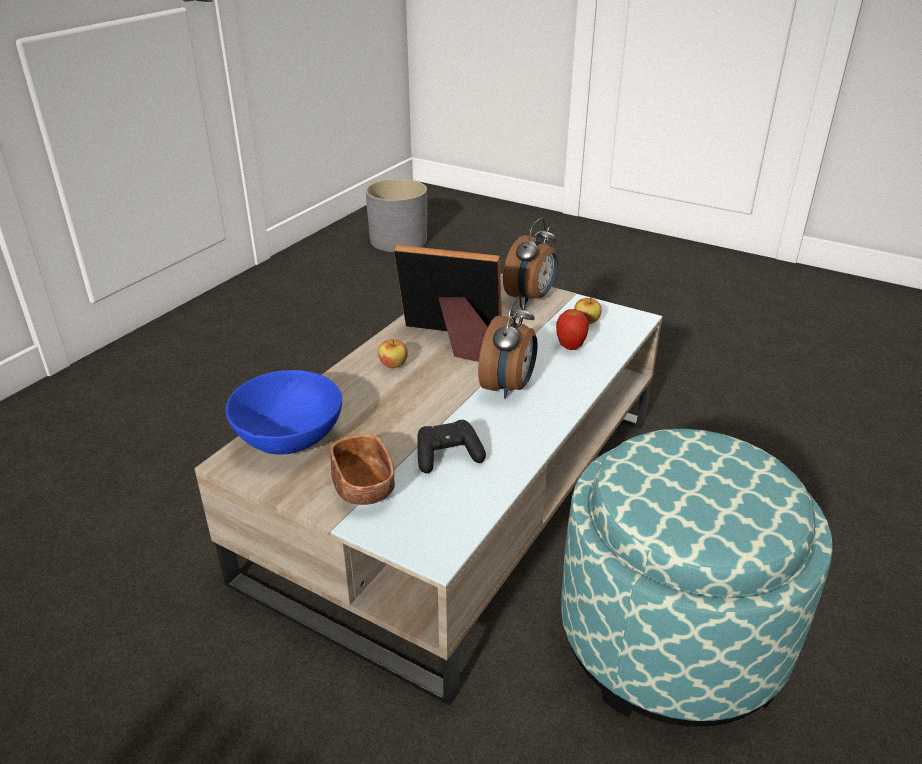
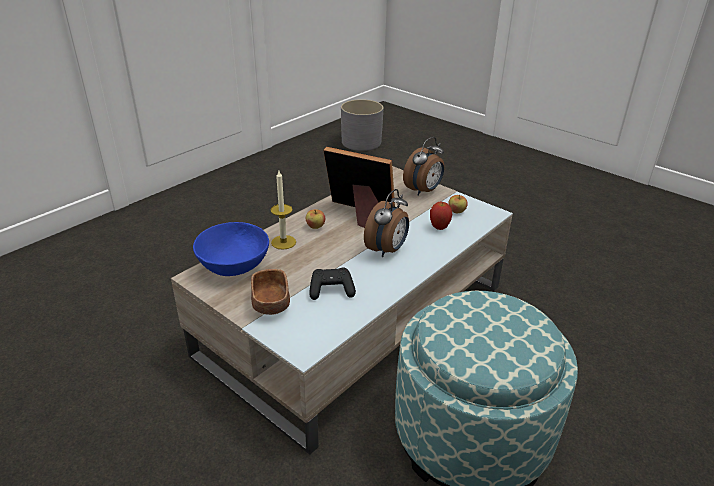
camera: 10 degrees right, 0 degrees up
(353, 393) = (283, 242): none -> candle

